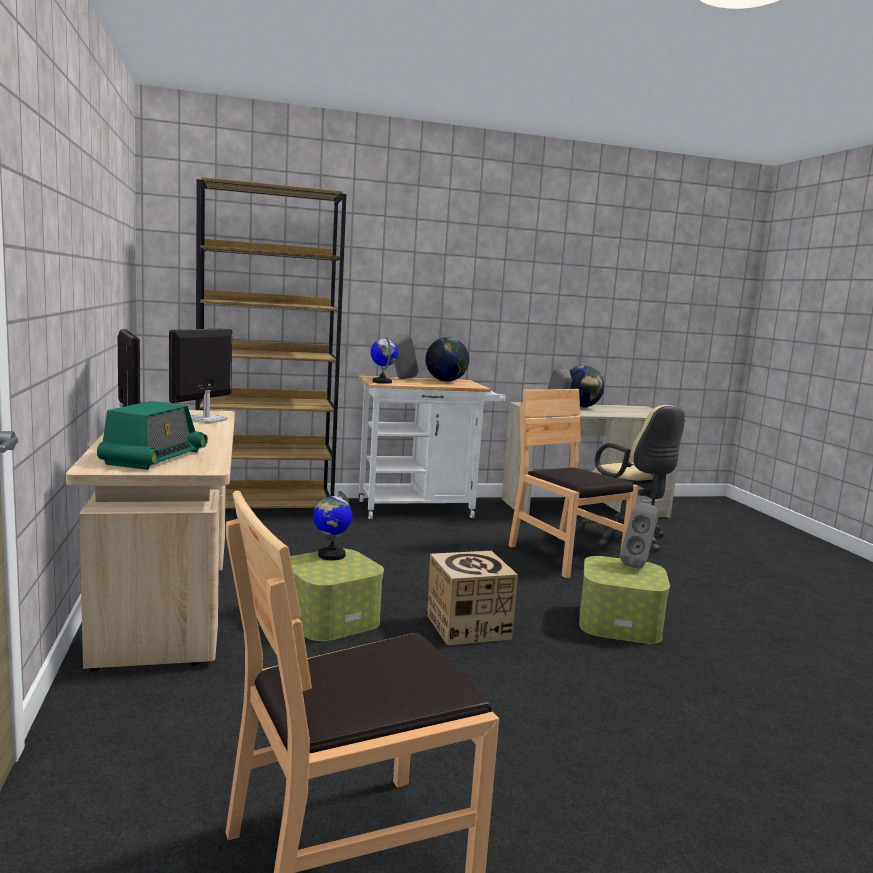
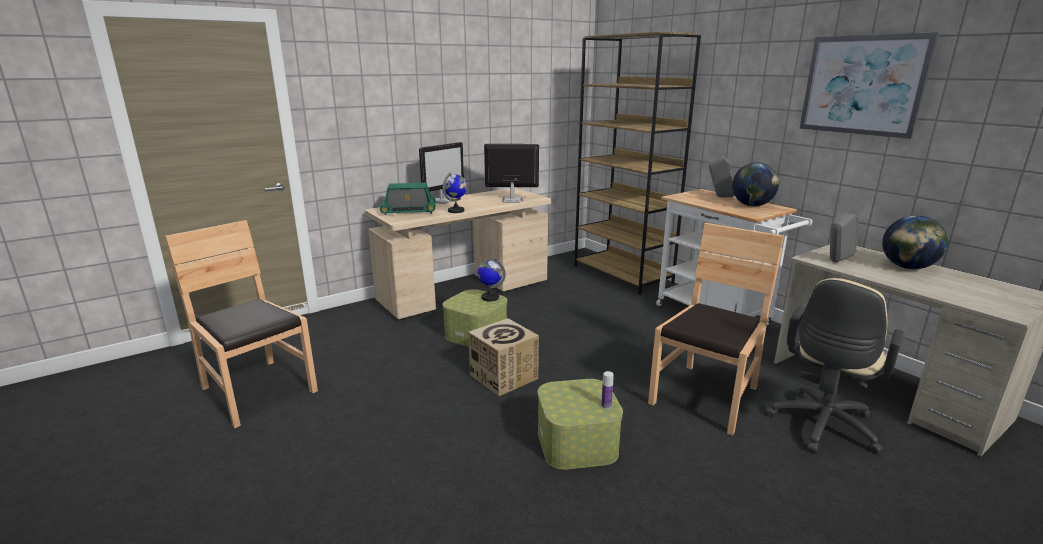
camera: 70 degrees right, 10 degrees up
(382, 382) = (683, 196): globe -> globe (456, 211)
(507, 266) = (863, 85): none -> picture
(639, 565) = (606, 406): grey speaker -> bottle

